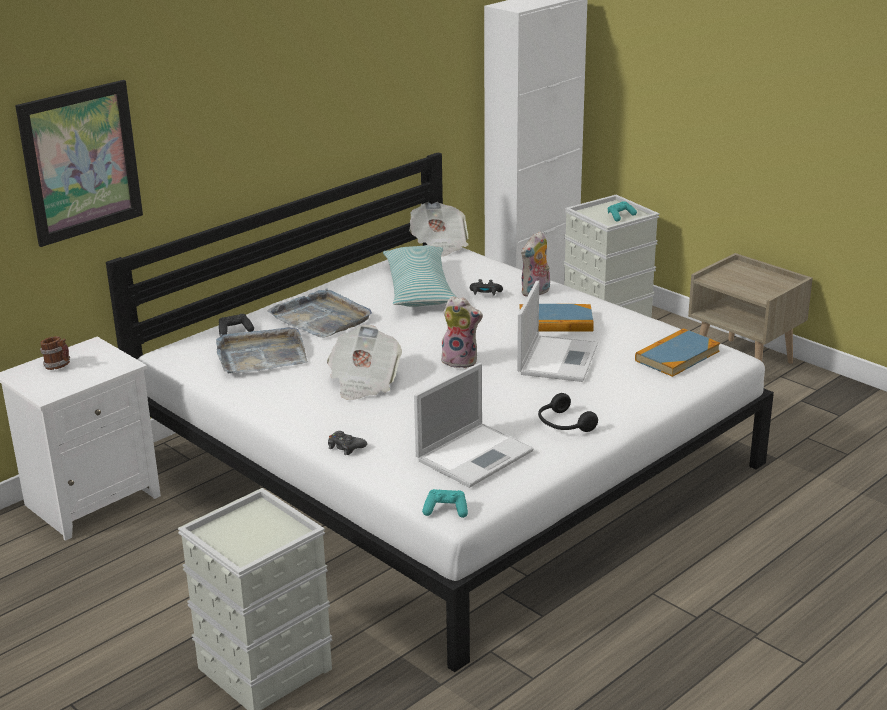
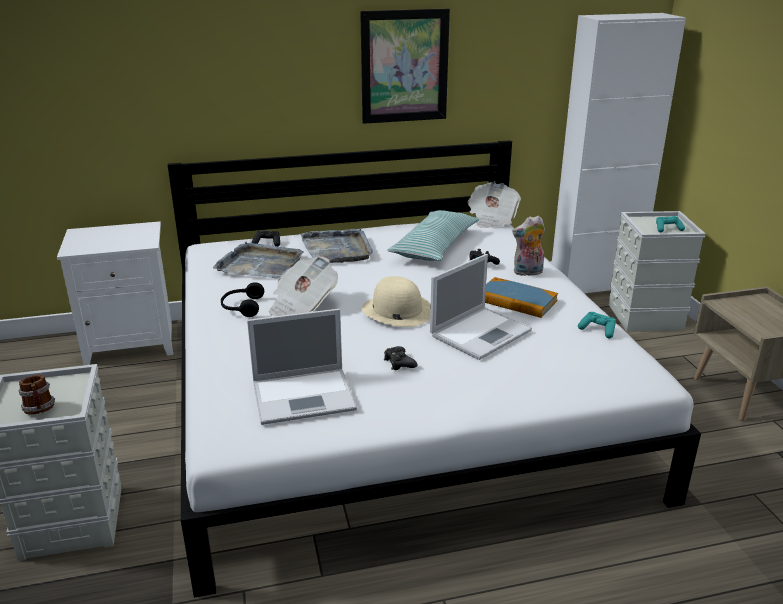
camera: 30 degrees right, 0 degrees up
(58, 366) = (108, 234): mug -> mug (40, 410)
(81, 162) = (152, 79): picture -> picture (404, 66)
(345, 447) = (219, 353): black game controller -> black game controller (399, 363)
(446, 510) = (216, 439): turquoise game controller -> turquoise game controller (598, 330)
(461, 361) = (396, 310): plush toy -> beige hat
(563, 424) = (415, 394): black headphones -> black headphones (242, 307)
(677, 356) = (598, 363): book -> none

